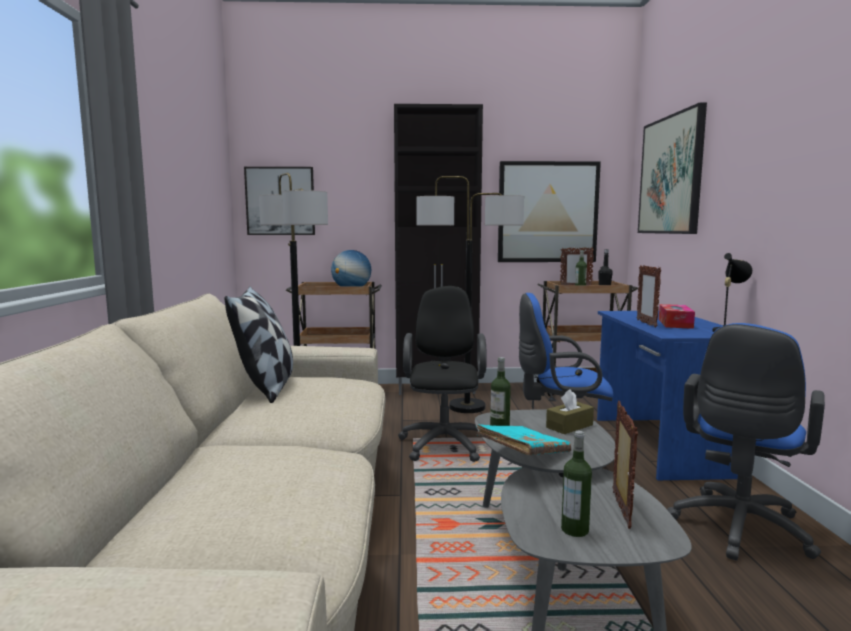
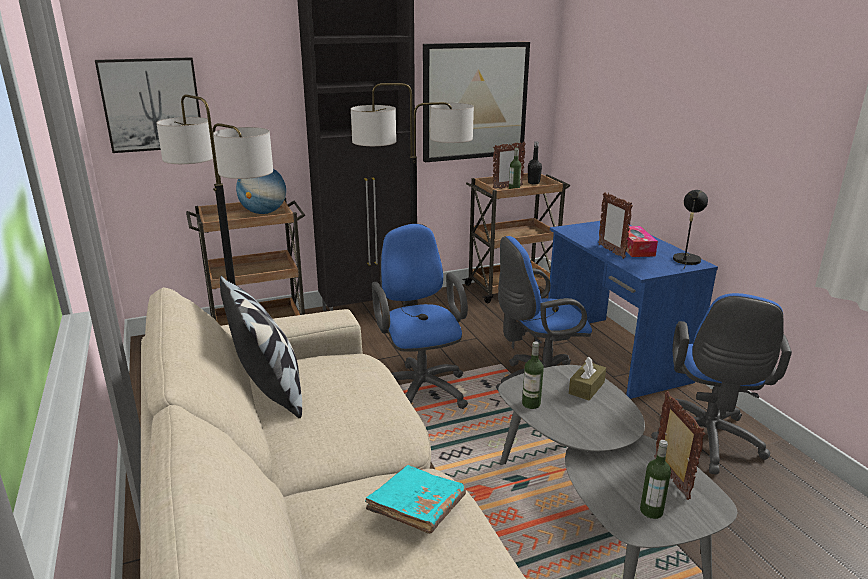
camera: 20 degrees left, 15 degrees up
(444, 442) = (420, 387): black office chair -> blue office chair
(523, 454) = (572, 435): turquoise book -> turquoise book (417, 511)
(671, 175) = (614, 74): picture -> none

